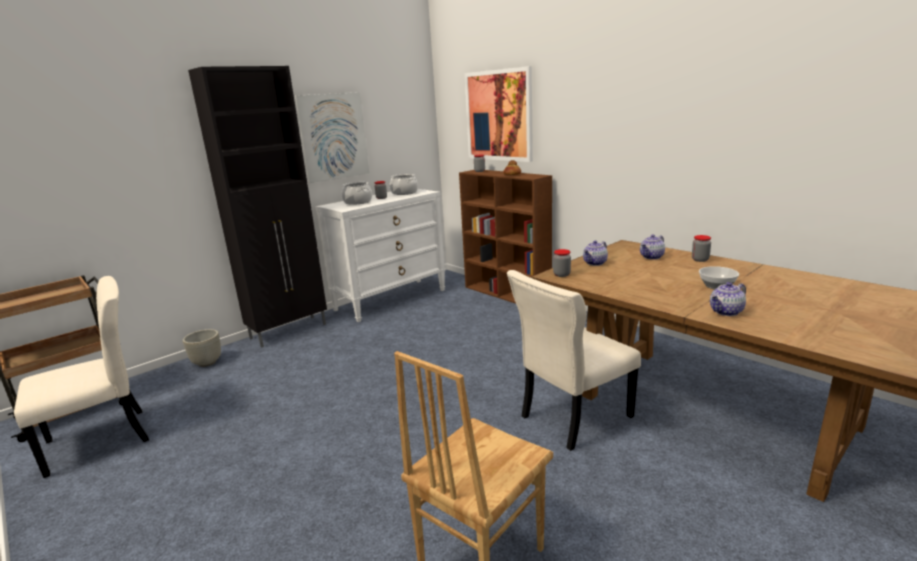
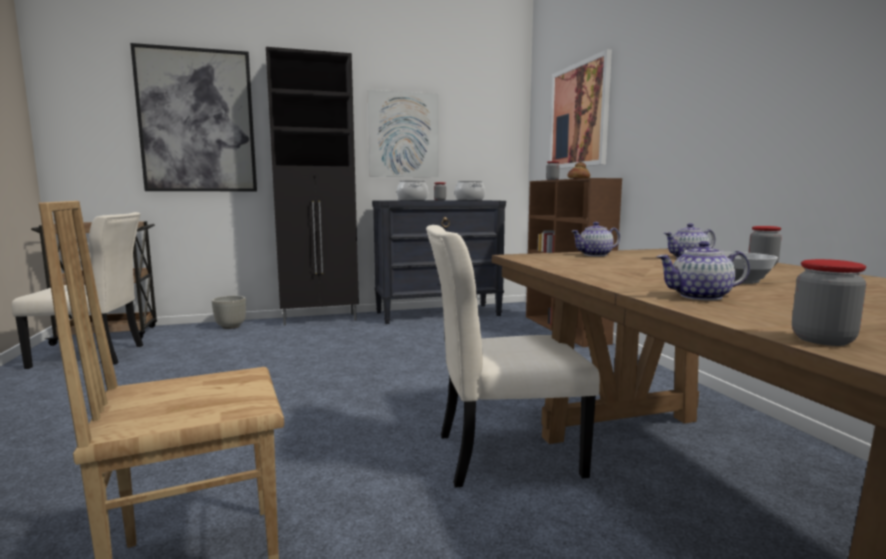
camera: 25 degrees right, 10 degrees down
(120, 152) = (197, 121): none -> picture
(391, 299) = (438, 314): white dresser -> black dresser
(561, 274) = (531, 256): jar -> jar (822, 340)

